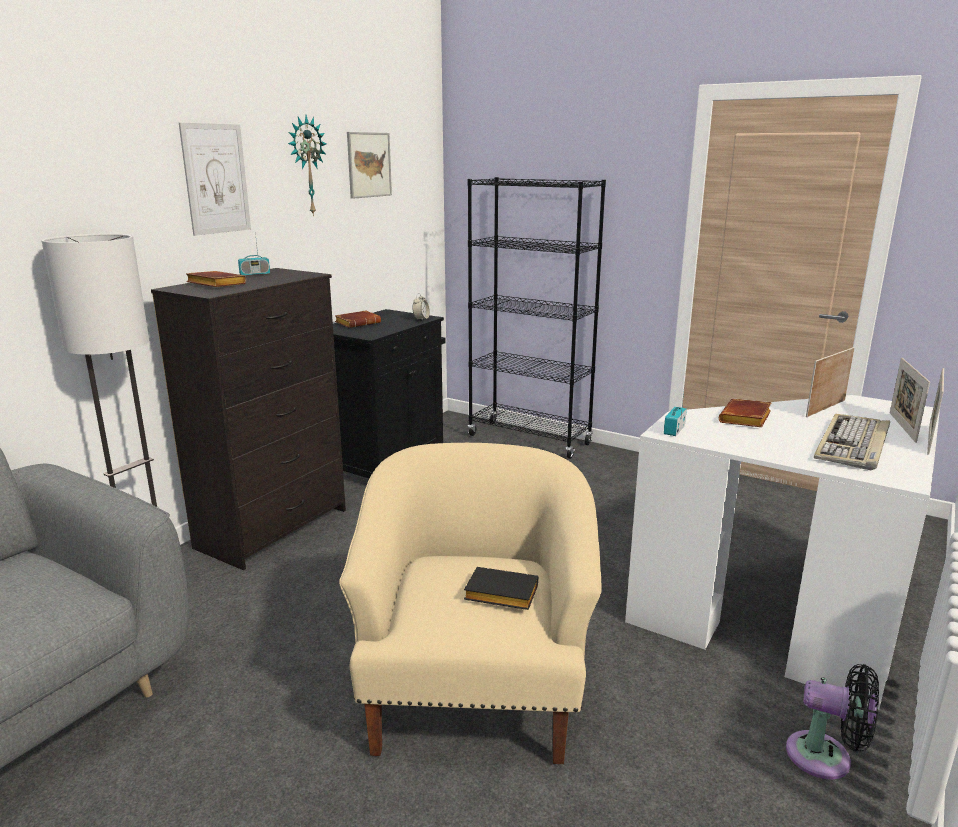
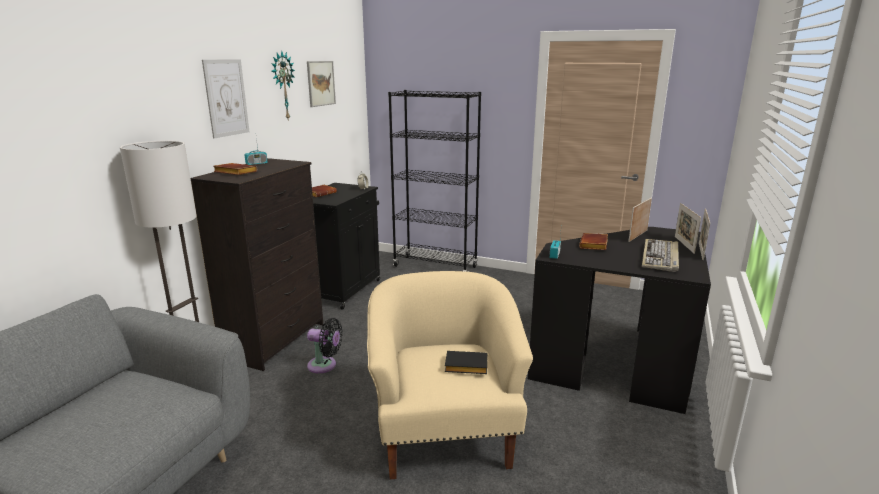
camera: 10 degrees left, 0 degrees up
(784, 614) = (621, 364): white desk -> black desk
(826, 758) = (662, 445): black fan -> black fan (325, 365)

